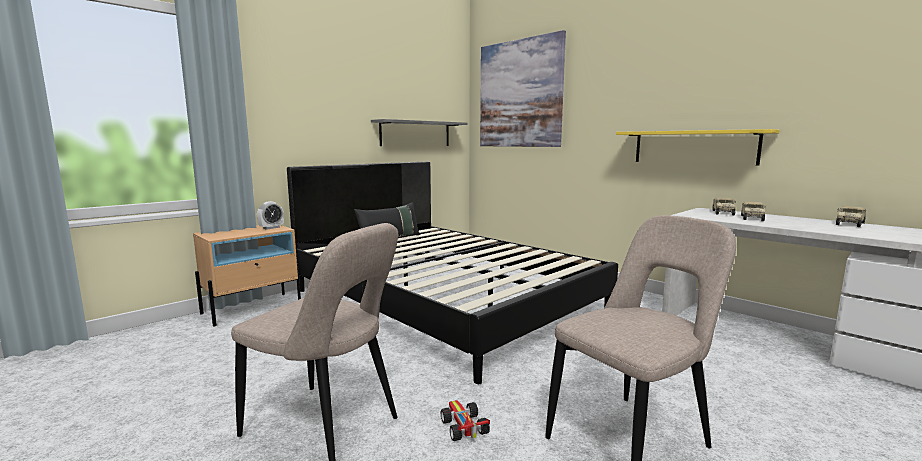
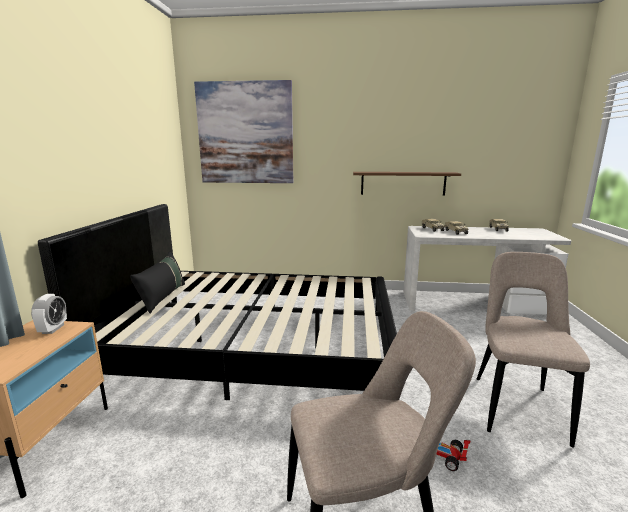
camera: 40 degrees left, 5 degrees up
(415, 133) = (149, 175): grey shelf -> none
(693, 147) = (403, 183): yellow shelf -> brown shelf

